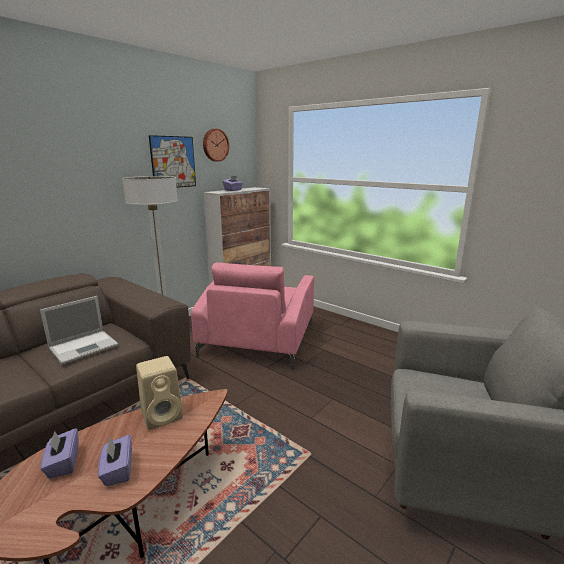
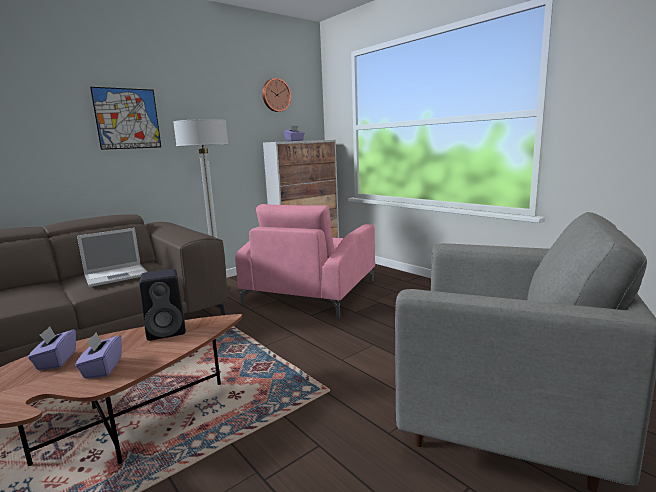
camera: 10 degrees right, 5 degrees down
(163, 415) = (168, 331): beige speaker -> black speaker
(173, 162) = (230, 110): picture -> picture (127, 118)

